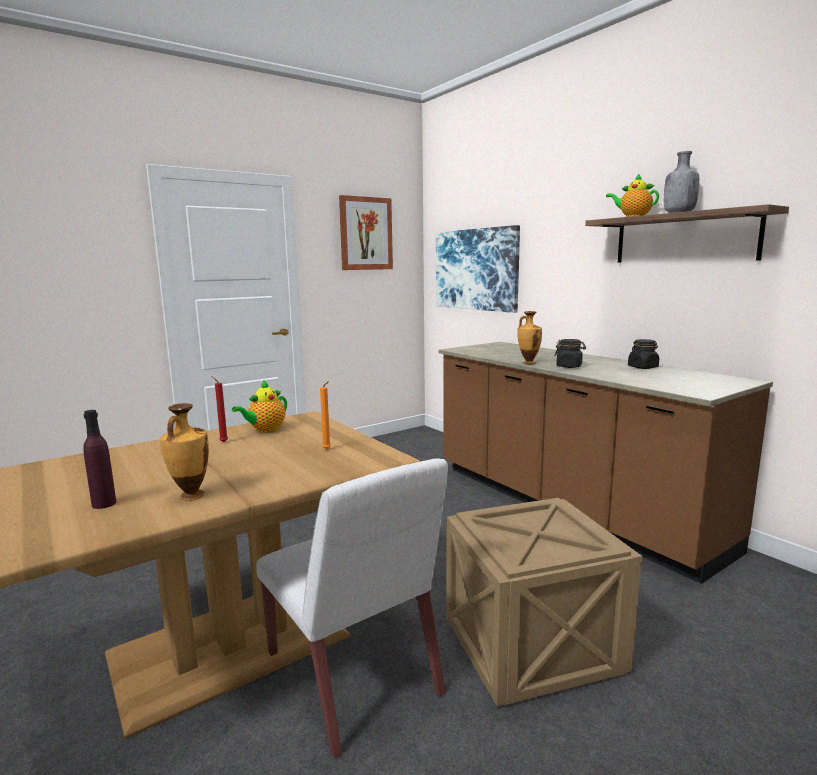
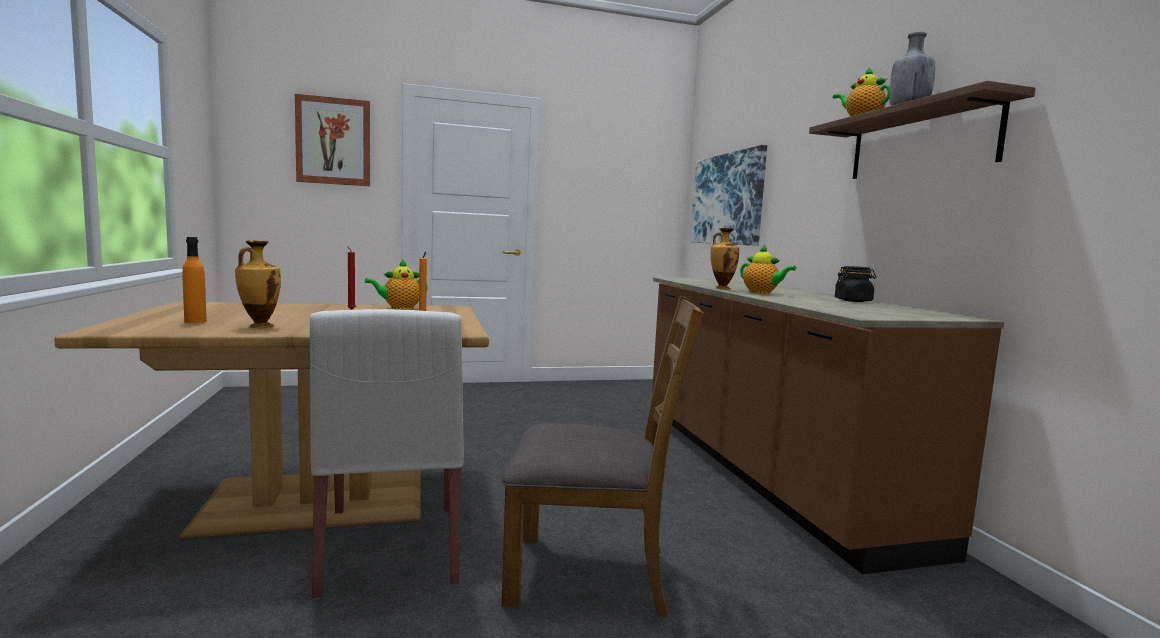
camera: 20 degrees right, 5 degrees down
(104, 504) = (195, 321): purple bottle -> orange bottle
(365, 234) = (618, 160): picture -> picture (333, 141)
(534, 645) = (591, 573): crate -> brown chair
(569, 366) = (762, 293): black jar -> teapot

